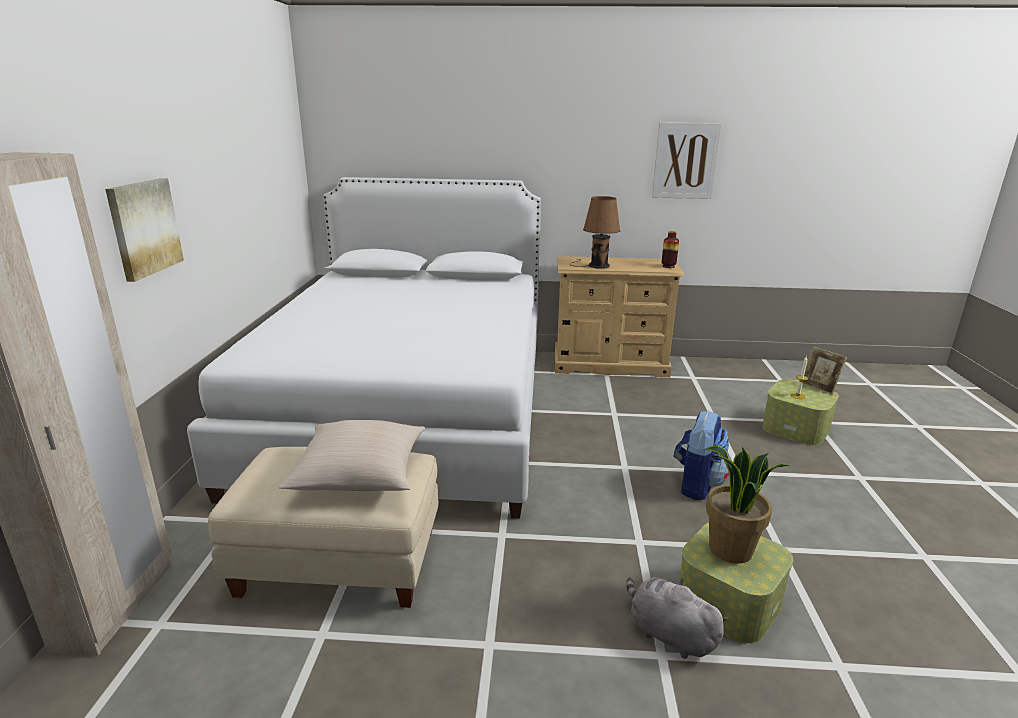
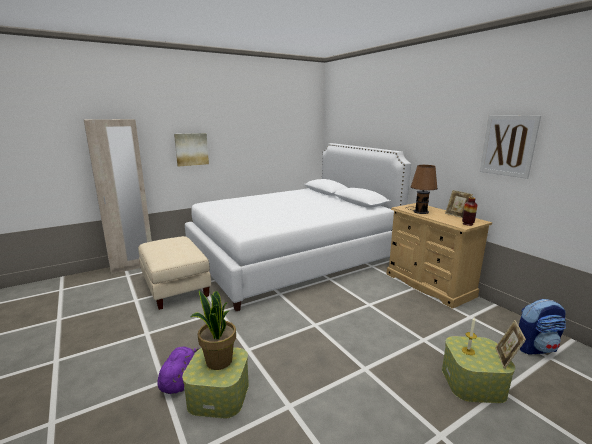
camera: 55 degrees right, 5 degrees down
(359, 474) = (174, 251): beige pillow -> none
(633, 260) = (456, 215): none -> picture frame
(668, 634) = (179, 379): grey plush toy -> purple plush toy
(696, 484) = (326, 354): backpack -> backpack (535, 348)

